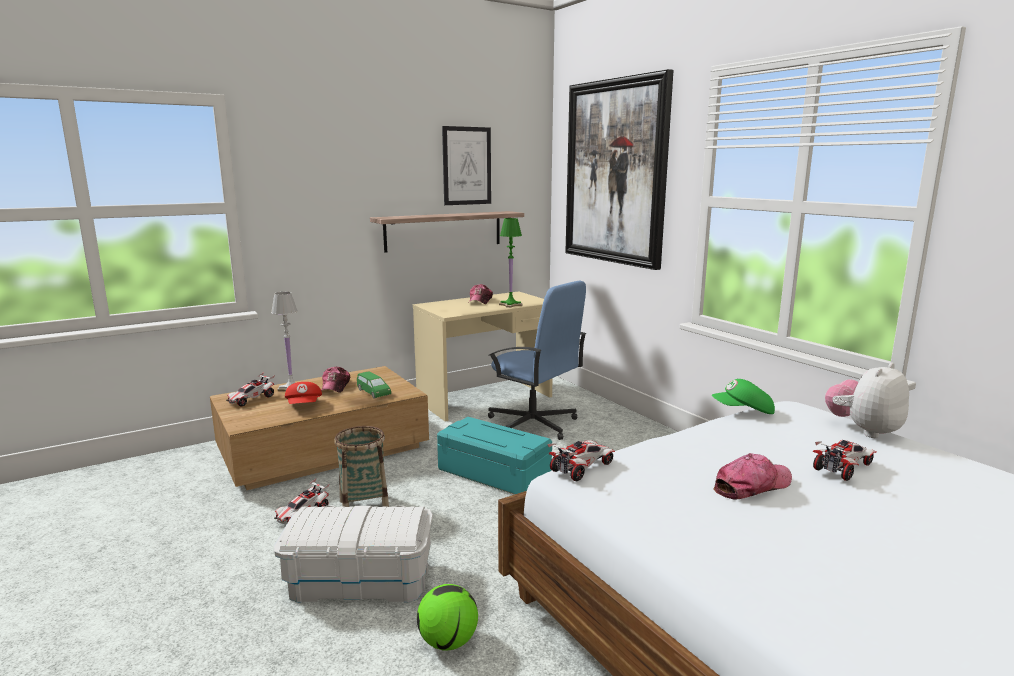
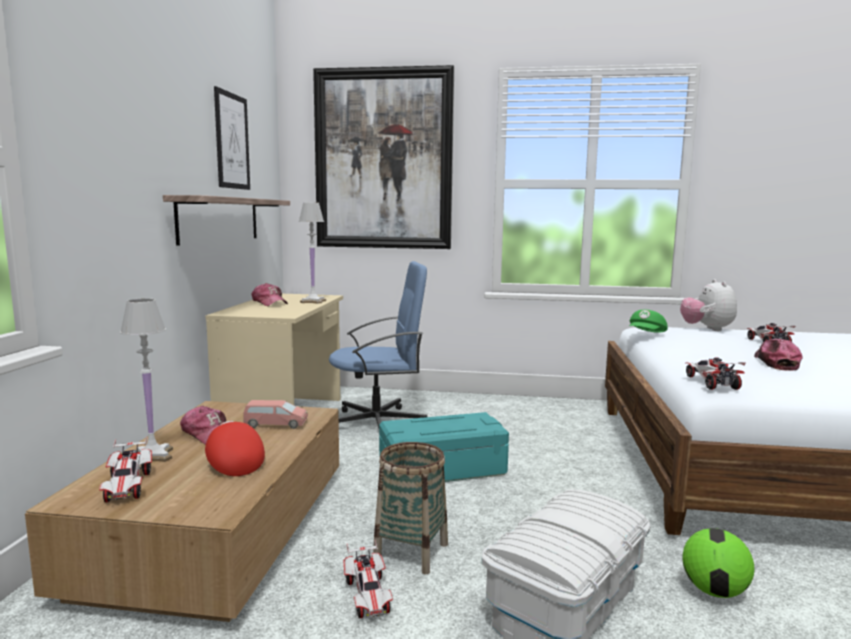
camera: 50 degrees left, 5 degrees down
(304, 405) = (233, 463): red cap -> red cap turned 150 degrees counterclockwise
(373, 392) = (276, 424): green toy car -> pink toy car
(510, 305) = (313, 301): green table lamp -> white table lamp

